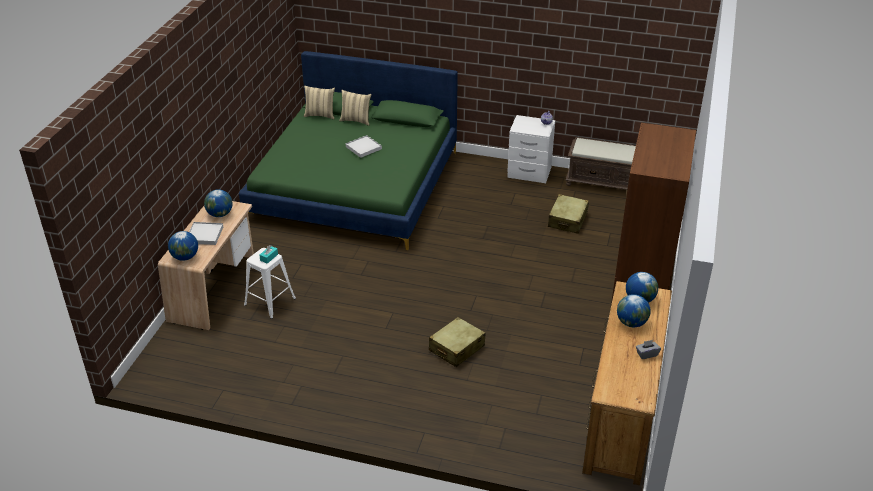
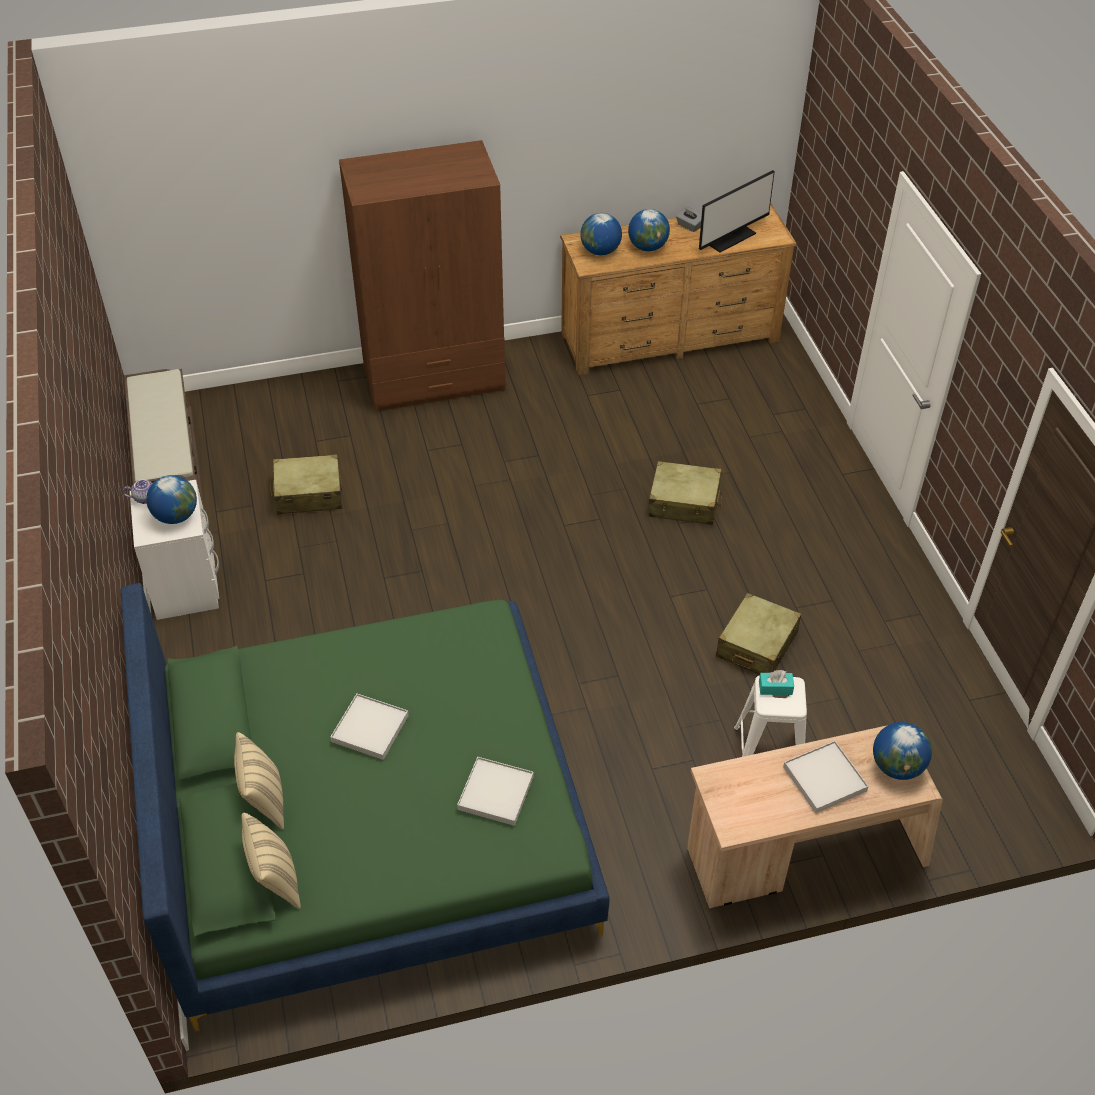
camera: 120 degrees left, 10 degrees up
(220, 214) = (756, 795): globe -> globe (176, 516)
(301, 164) = (495, 793): none -> white tray
(333, 328) = (756, 645): none -> beige suitcase
(620, 368) = (728, 237): none -> monitor

